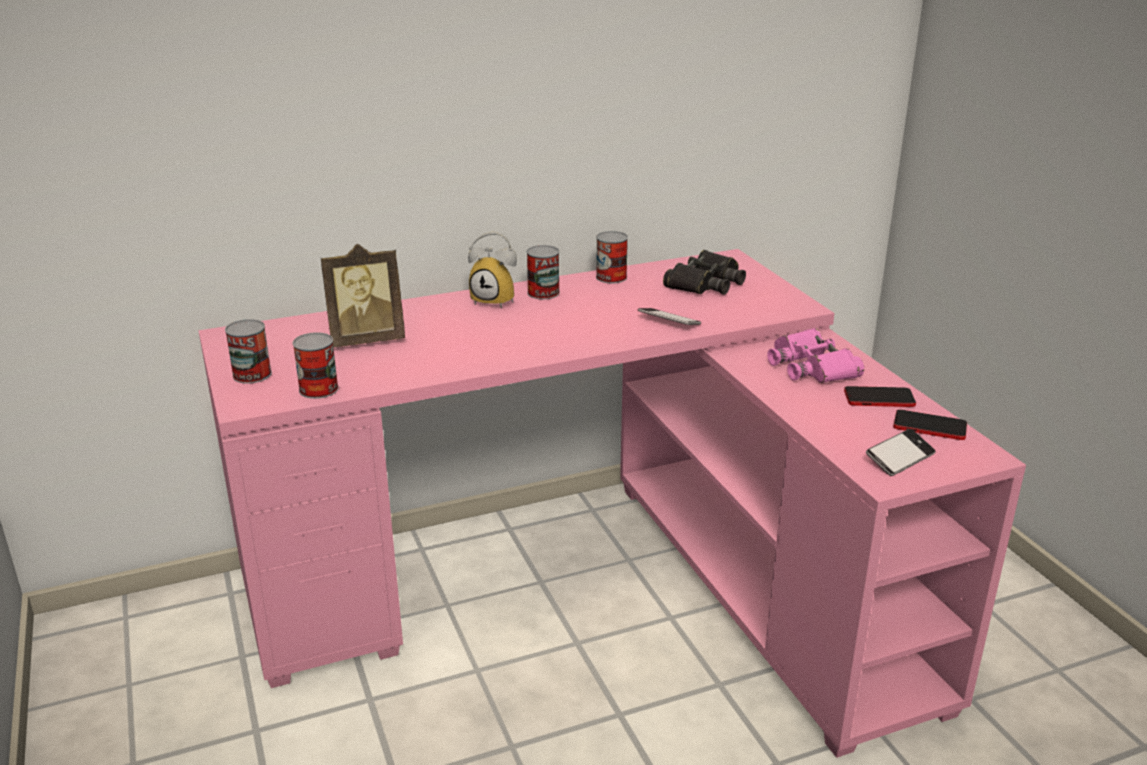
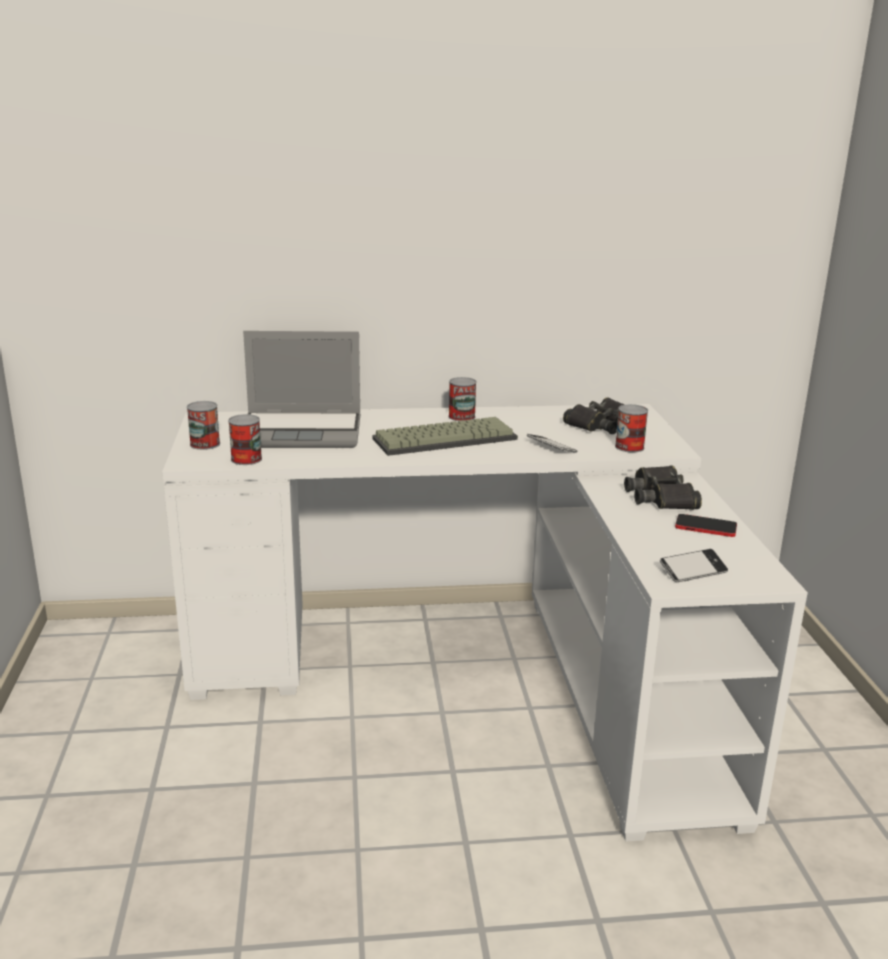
camera: 15 degrees right, 5 degrees down
(366, 340) = (303, 432): picture frame -> laptop
(496, 300) = (420, 418): alarm clock -> none
(542, 325) = (445, 438): none -> keyboard
(600, 584) = (481, 672): pink desk -> white desk
(611, 277) = (525, 412): can -> can (629, 447)
(811, 366) = (661, 497): pink binoculars -> black binoculars
(929, 426) = (737, 552): phone -> none

